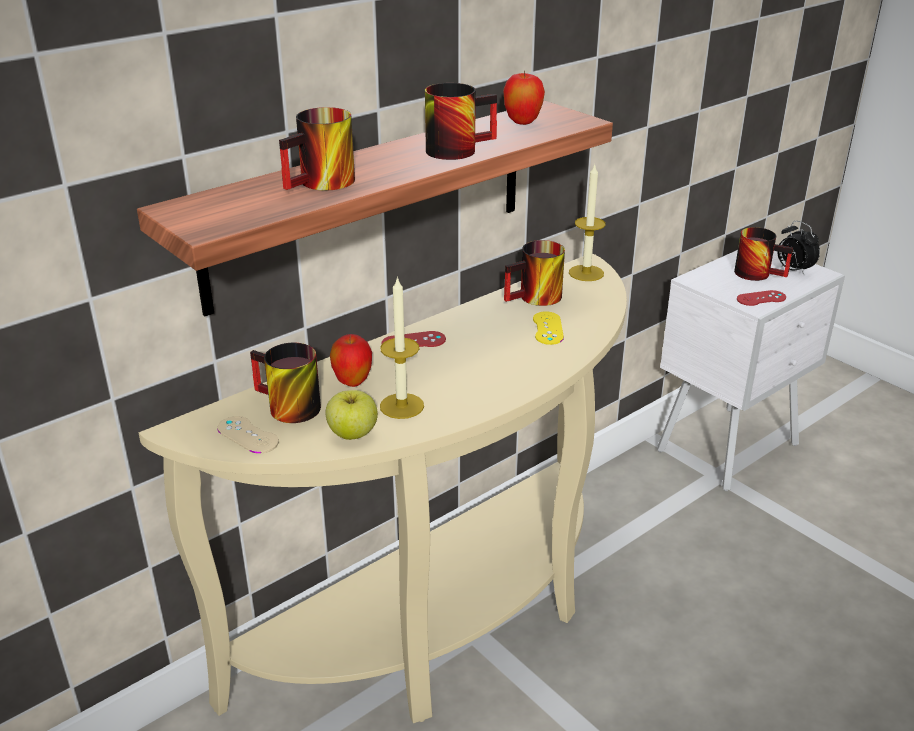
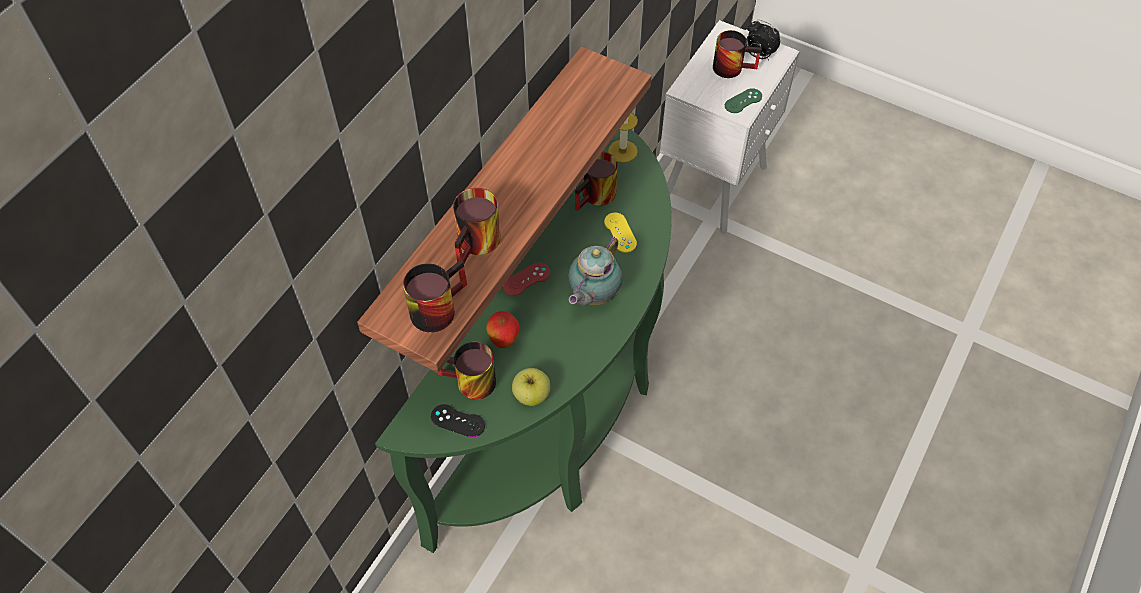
camera: 20 degrees left, 25 degrees up
(248, 435) = (458, 421): beige game controller -> black game controller
(401, 406) = (552, 355): candle -> none
(449, 624) = (562, 422): beige console table -> green console table
(457, 148) = (551, 156): mug -> mug (436, 305)
(483, 369) = (592, 296): none -> teapot
(522, 123) = (582, 96): apple -> none
(761, 298) = (743, 101): red game controller -> green game controller

